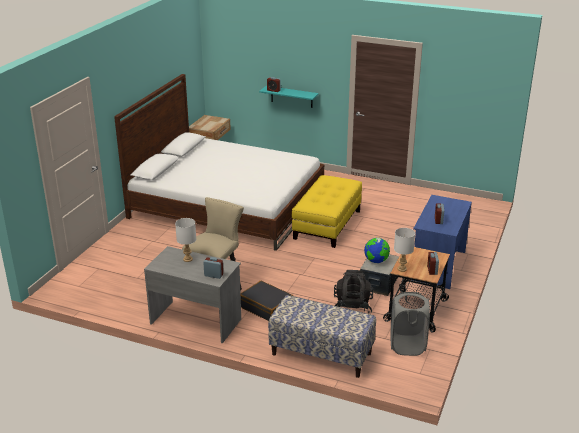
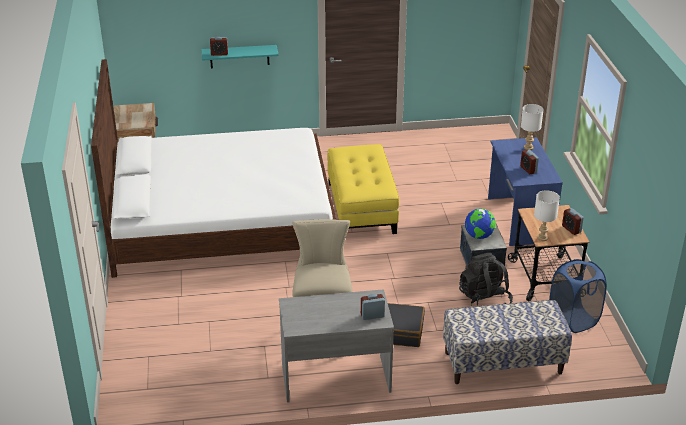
camera: 30 degrees left, 5 degrees up
(187, 259) = (321, 306): white table lamp -> white table lamp (528, 147)
(407, 345) = (573, 320): grey laundry basket -> blue laundry basket

